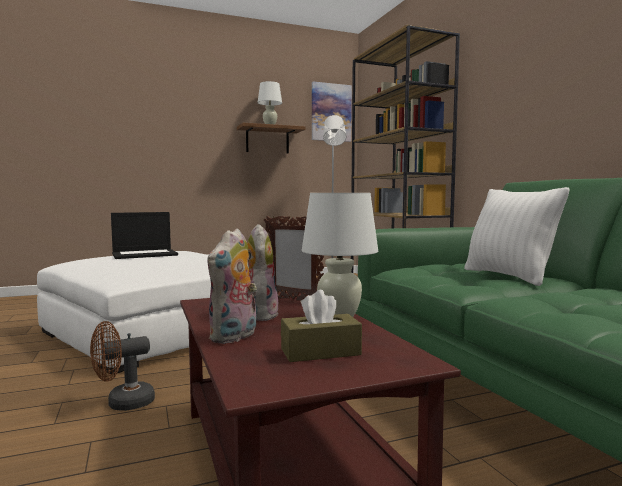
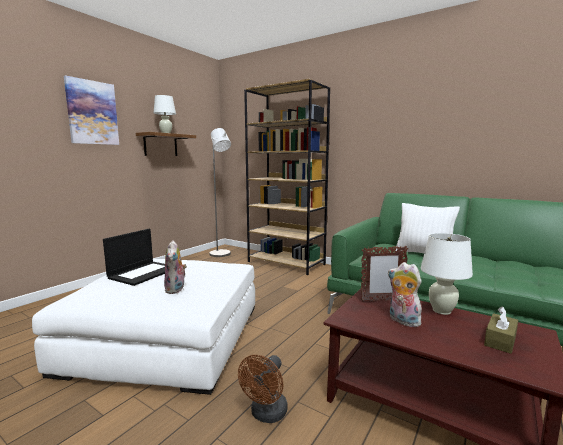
camera: 35 degrees left, 5 degrees up
(234, 337) = (445, 345): plush toy -> plush toy (176, 289)
(331, 112) = (204, 122): picture -> picture (92, 113)

